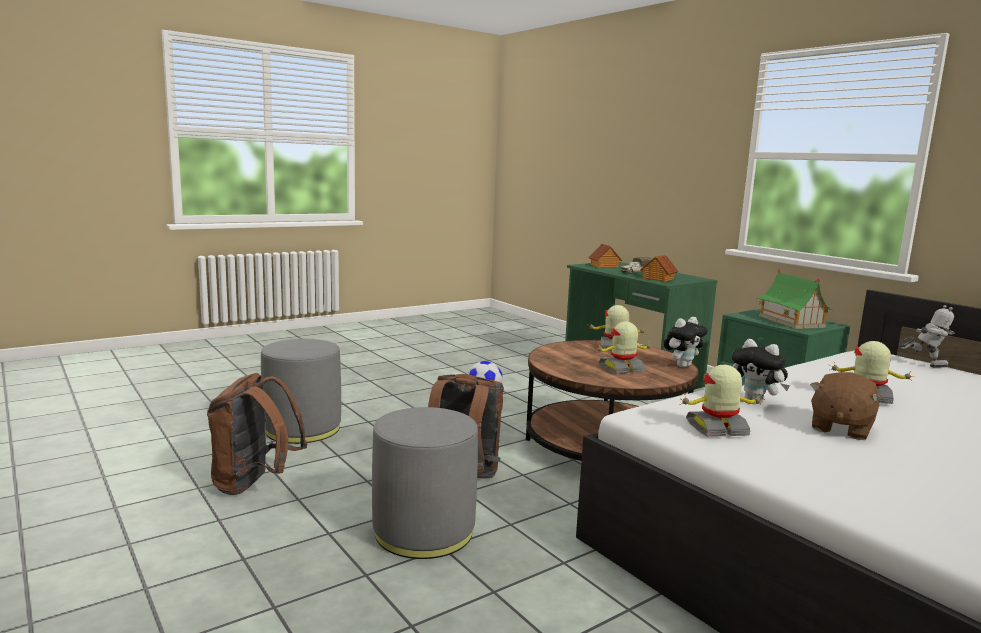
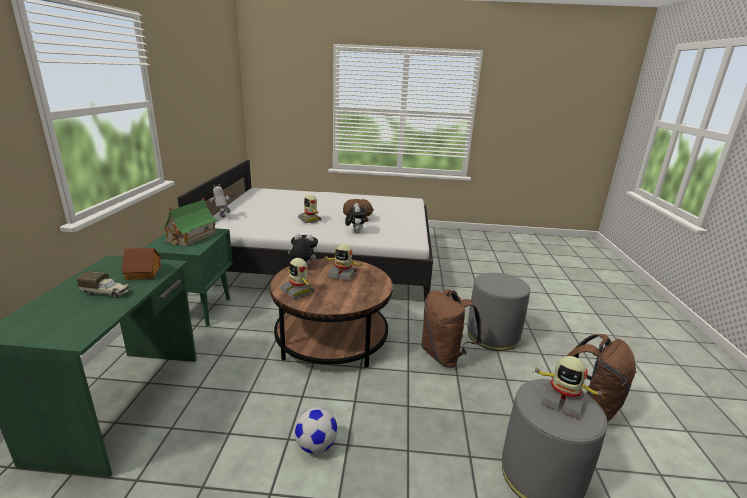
camera: 140 degrees left, 10 degrees up
(604, 266) = (61, 324): toy house -> none
(717, 429) = (400, 230): toy robot -> toy robot (562, 401)

